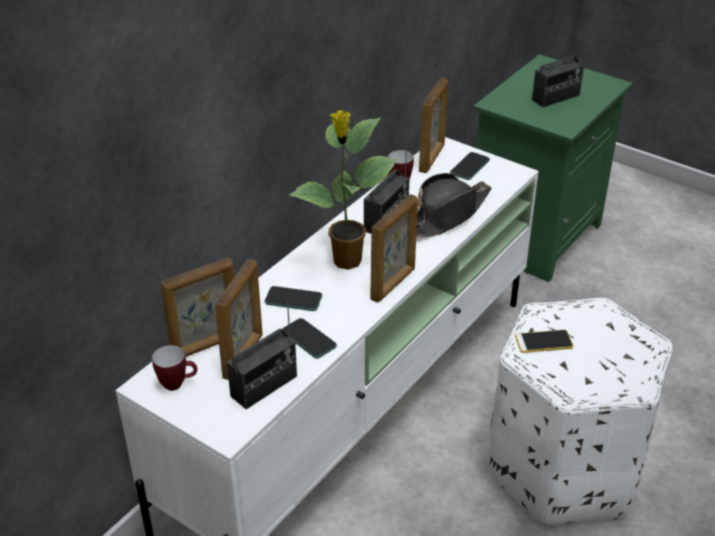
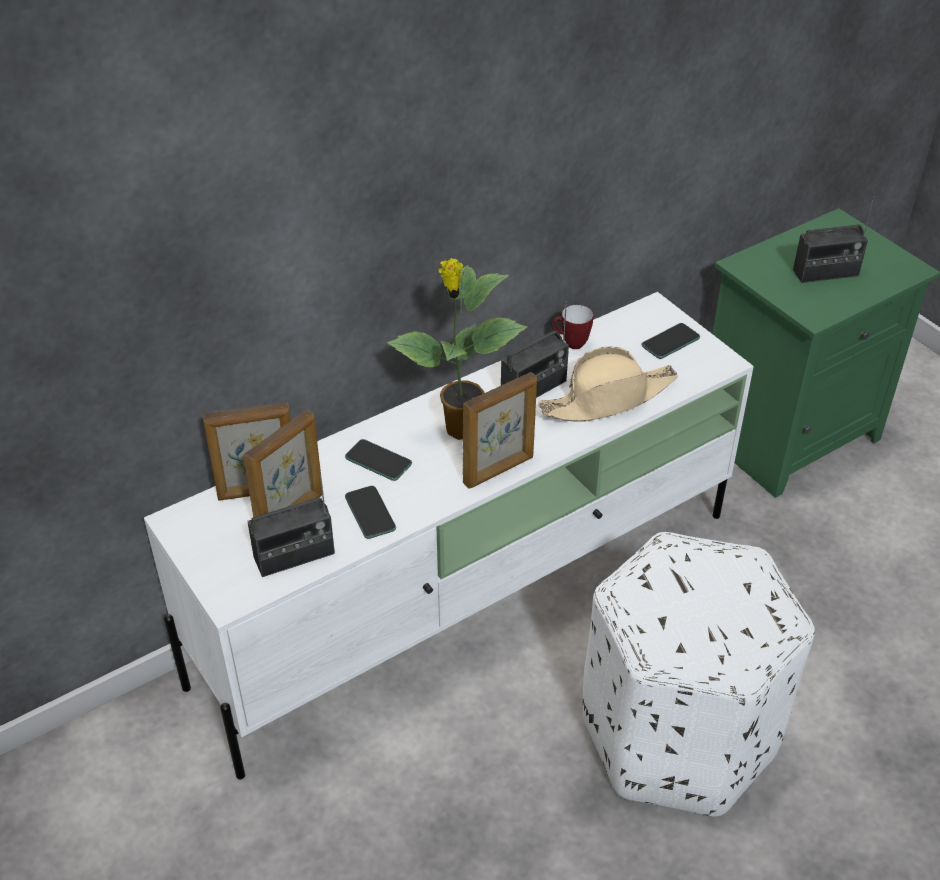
camera: 20 degrees right, 5 degrees up
(177, 384) = (207, 528): mug -> none
(432, 158) = (631, 320): picture frame -> none
(447, 215) = (608, 398): black hat -> beige hat
(543, 342) = (654, 585): phone -> none

